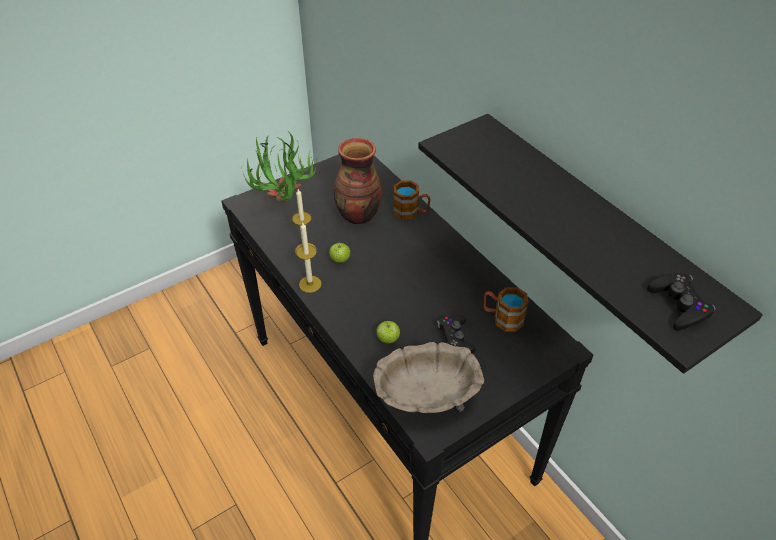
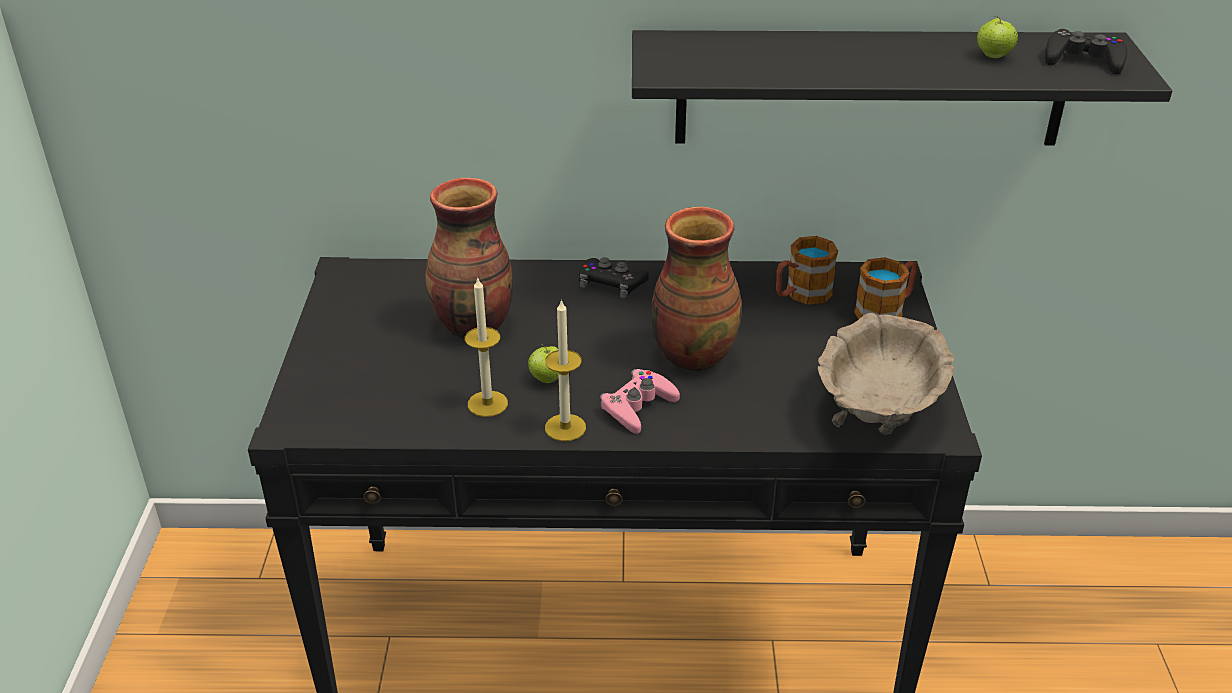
camera: 55 degrees left, 10 degrees down
(285, 206) = (359, 385): potted plant -> none
(346, 301) = (638, 407): none -> pink game controller
(388, 339) = (748, 399): apple -> apple (993, 56)
(406, 300) = (692, 354): none -> vase
(411, 212) = (527, 278): mug -> mug (885, 311)
(455, 338) = (800, 344): black game controller -> black game controller (611, 283)

